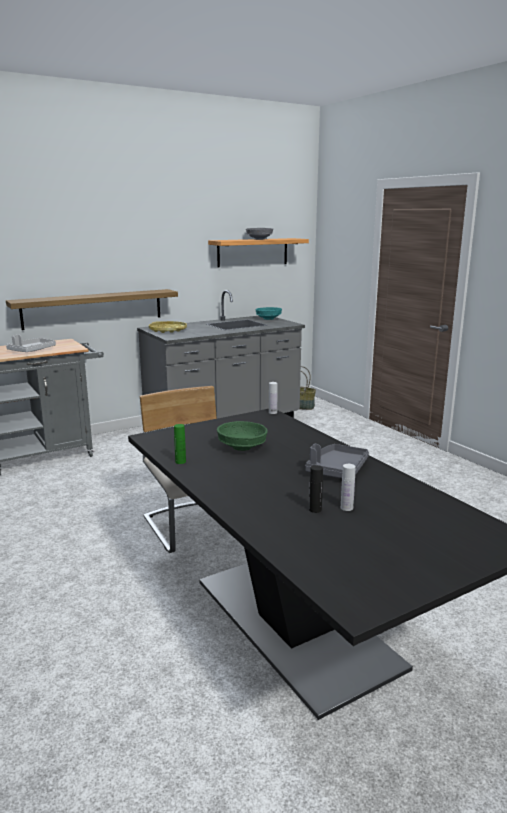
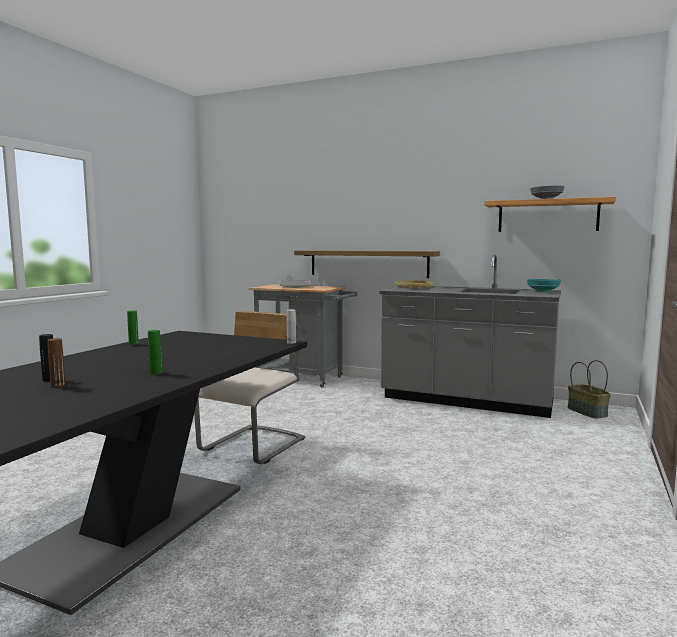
camera: 55 degrees right, 10 degrees down
(242, 447) = (183, 349): green bowl -> none
(337, 469) = (155, 373): grey tray -> green bottle
(346, 508) = (58, 385): white bottle -> brown bottle

